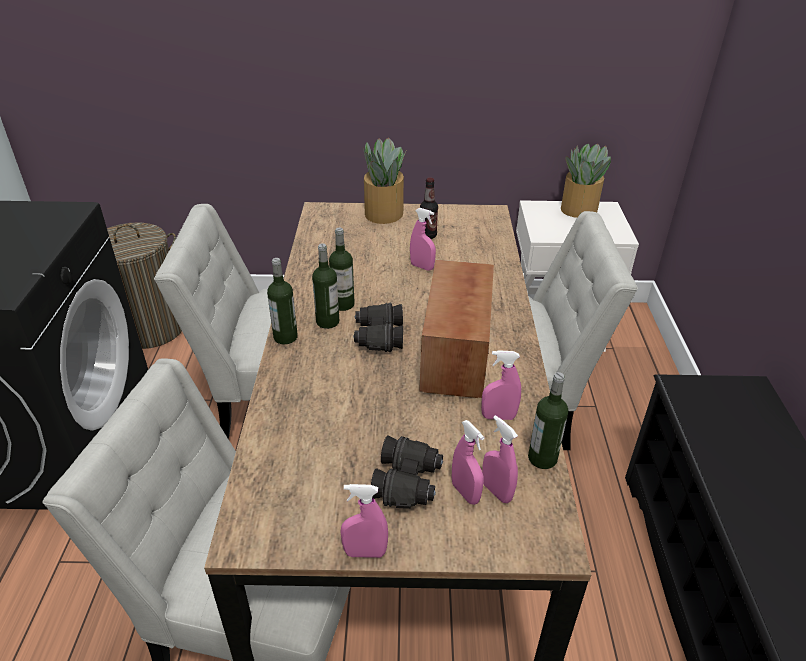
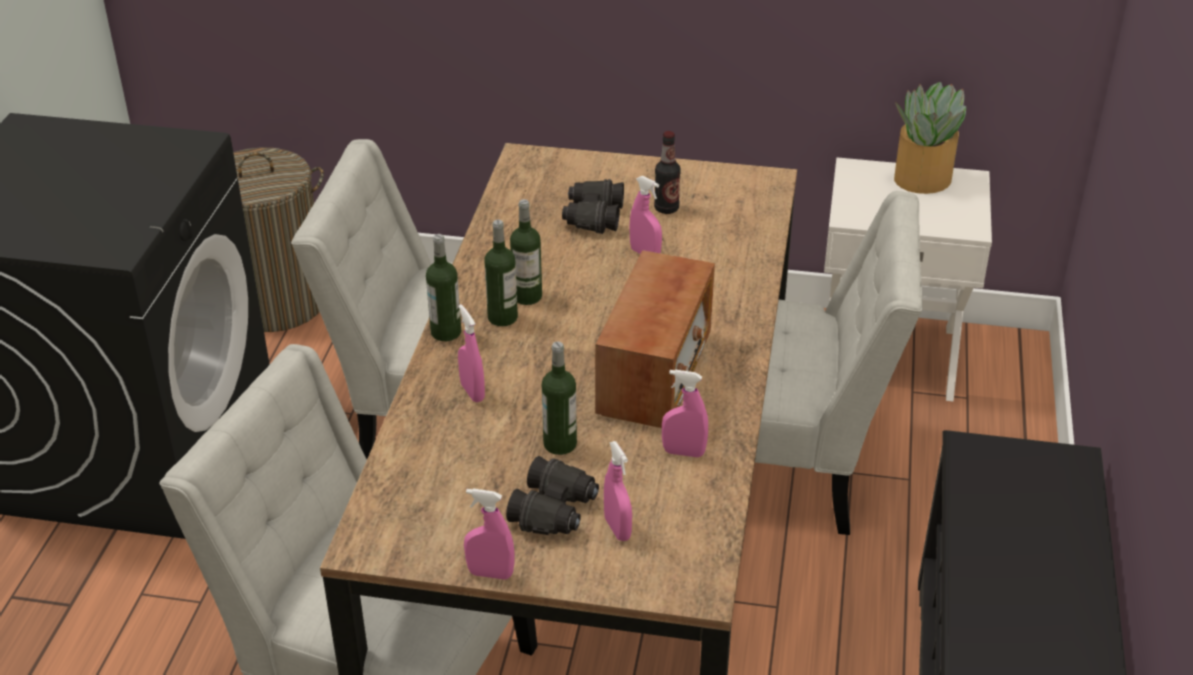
camera: 10 degrees right, 0 degrees up
(379, 336) = (563, 342): black binoculars -> black binoculars (593, 217)
(383, 214) = (612, 170): potted plant -> none
(496, 491) = (653, 531): pink spray bottle -> pink spray bottle (472, 392)
(542, 458) = (720, 503): bottle -> bottle (560, 444)

